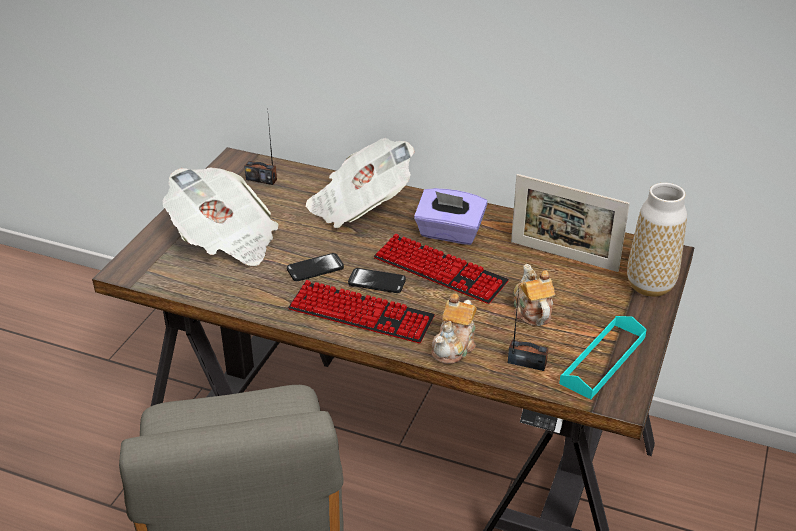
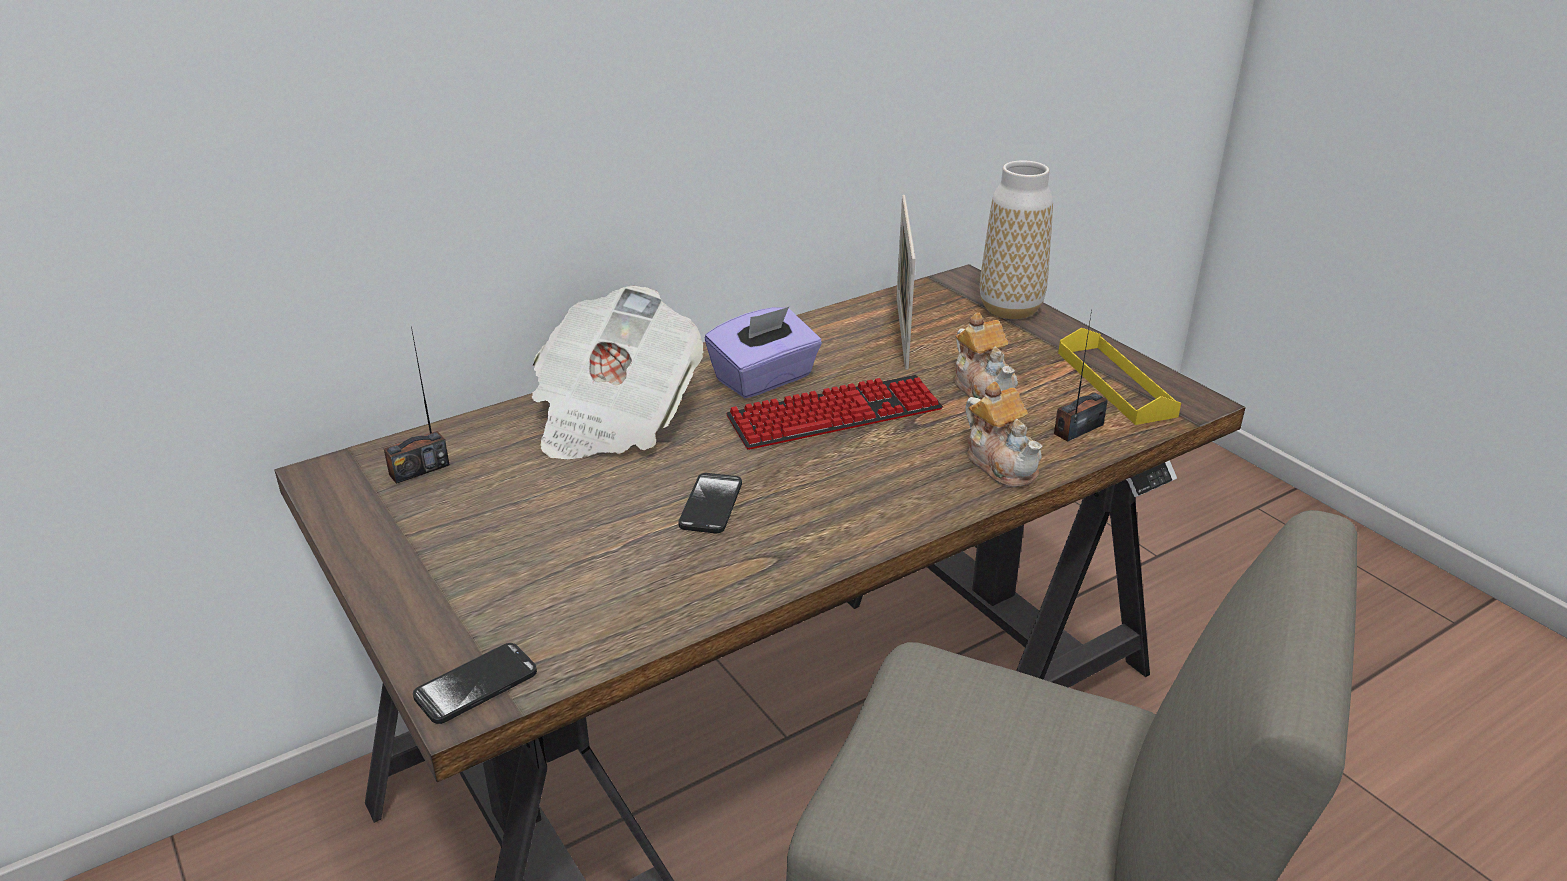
camera: 55 degrees left, 5 degrees down
(225, 240) = (528, 560): newspaper -> none
(361, 314) = (861, 507): keyboard -> none
(377, 282) = (803, 468): phone -> phone (476, 685)
(531, 311) = (984, 389): teapot -> teapot turned 135 degrees counterclockwise
(563, 256) = (902, 331): picture frame -> picture frame turned 120 degrees clockwise
(603, 360) = (1115, 383): turquoise tray -> yellow tray

